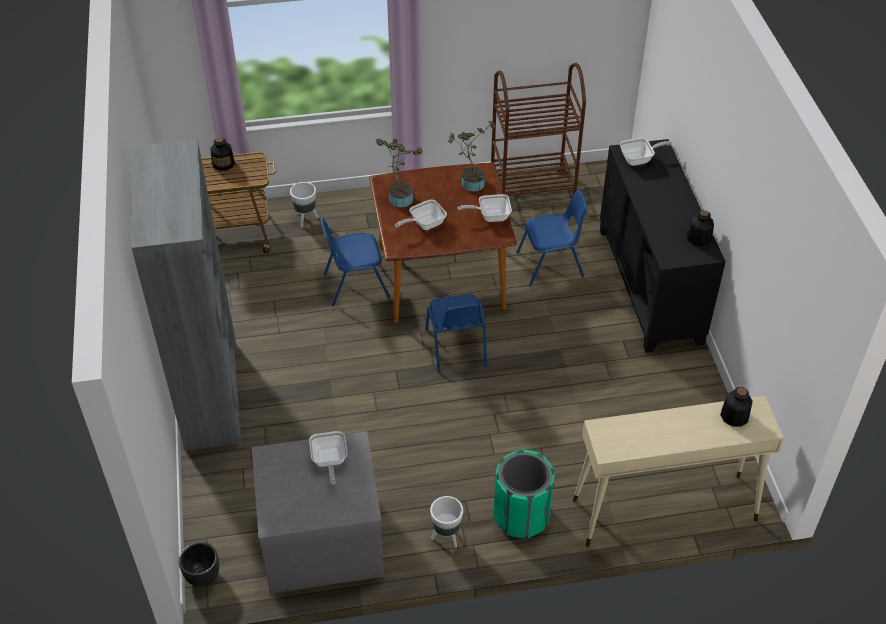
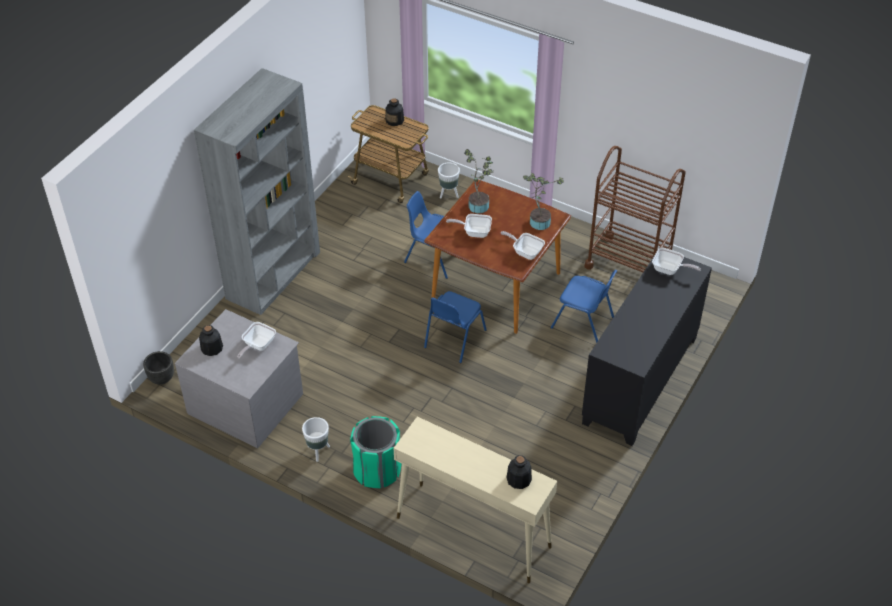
camera: 40 degrees right, 0 degrees up
(698, 238) = (644, 350): bottle -> bottle (211, 348)

